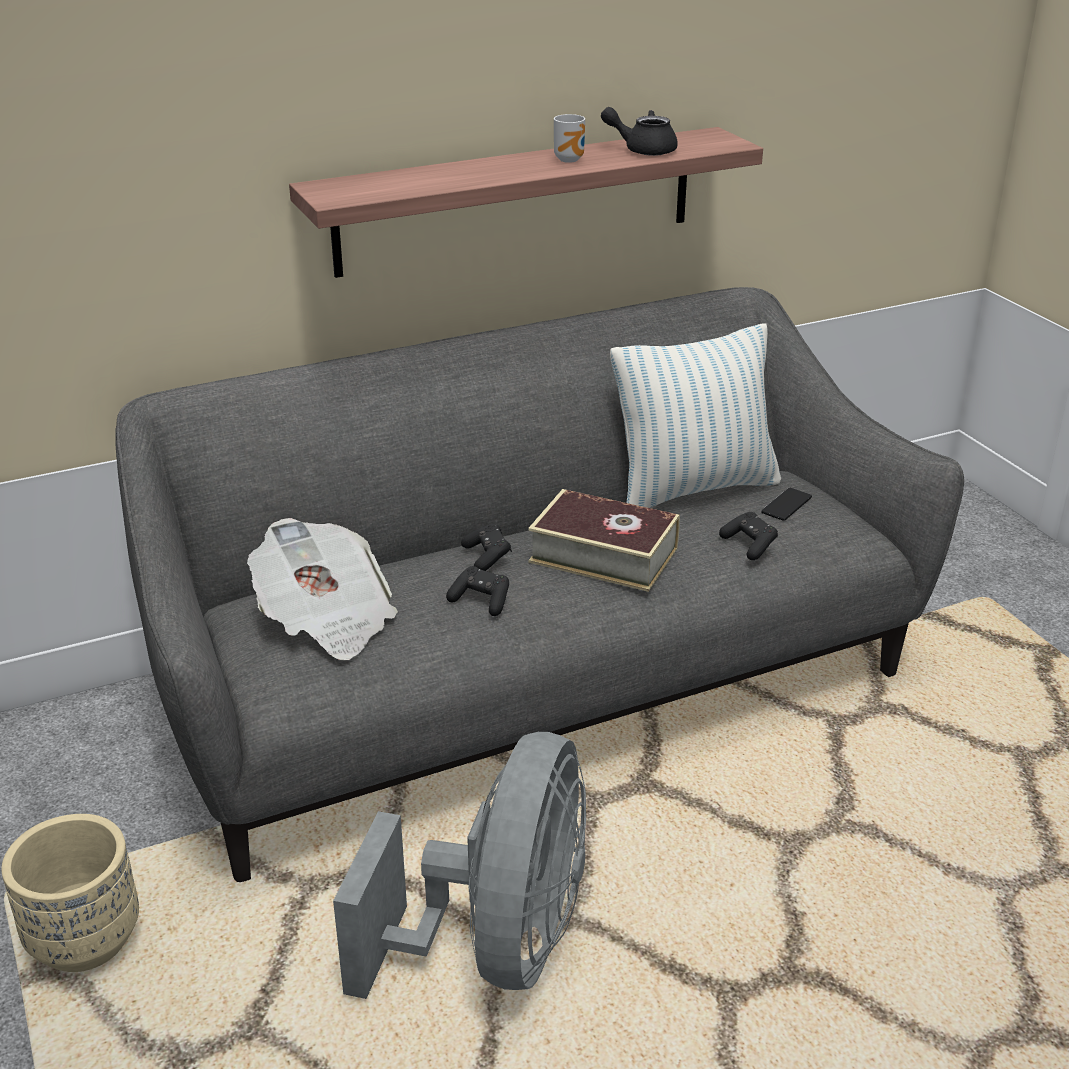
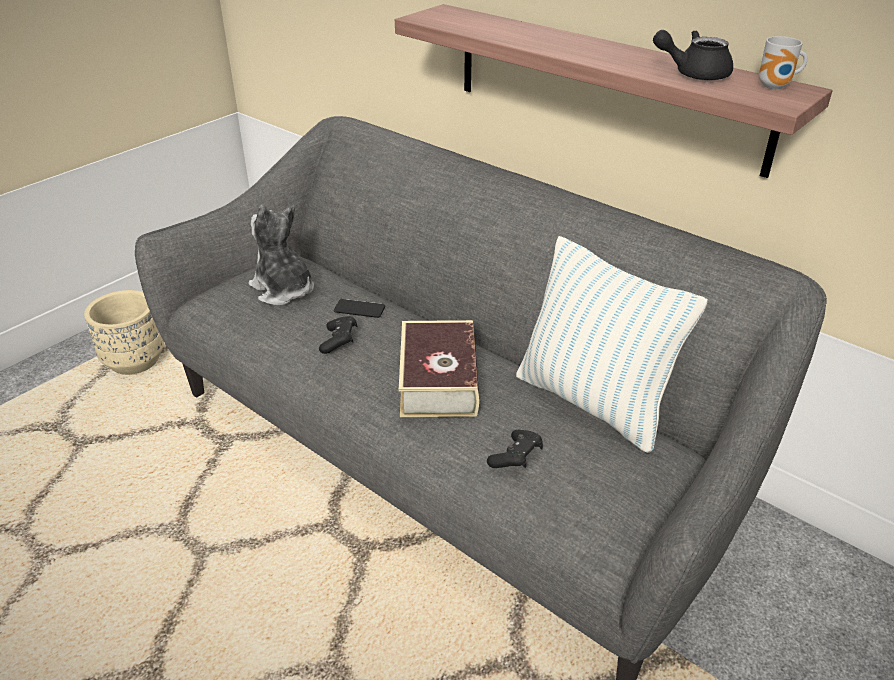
camera: 65 degrees right, 5 degrees up
(326, 620) = (283, 290): newspaper -> plush toy
(487, 557) = (398, 328): black game controller -> none
(496, 946) = (170, 523): grey fan -> none
(571, 159) = (619, 57): mug -> mug (776, 87)
(643, 150) = (693, 74): black teapot -> black teapot turned 75 degrees counterclockwise
(786, 505) = (608, 466): phone -> phone (359, 309)

